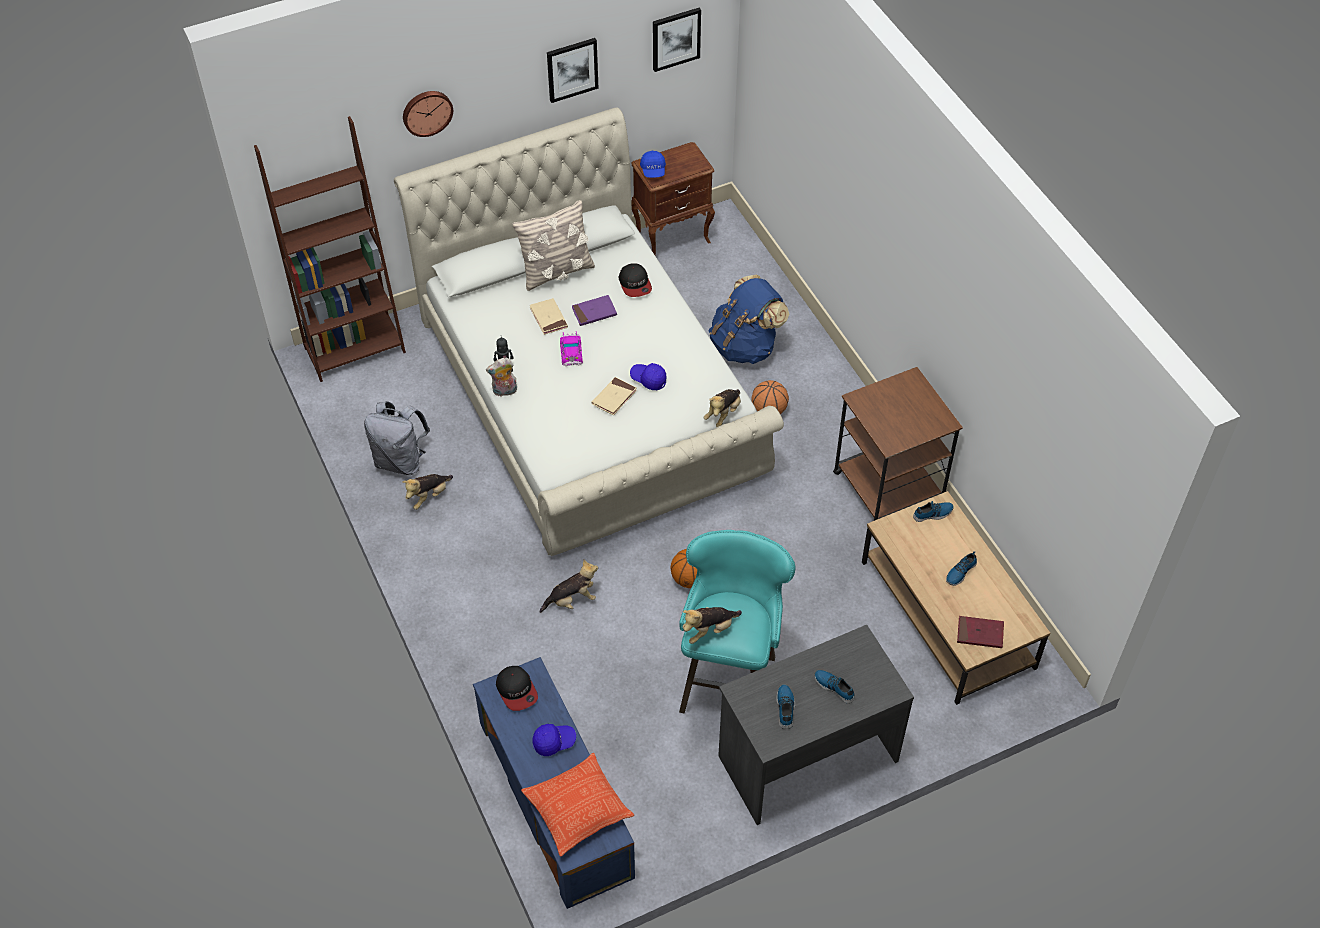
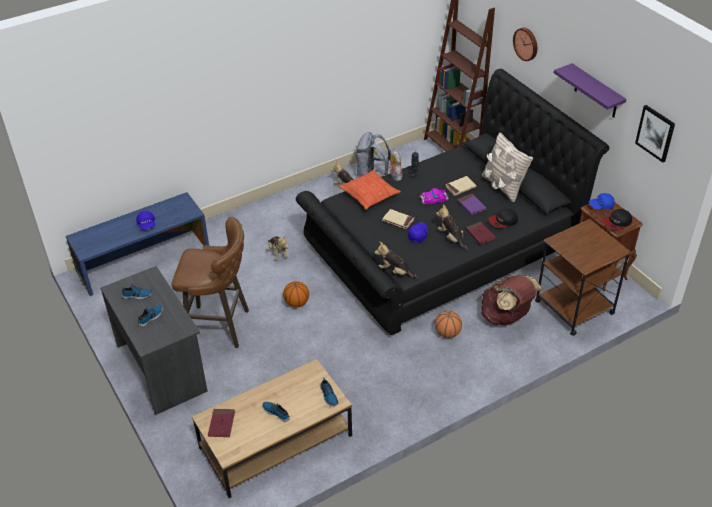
camera: 85 degrees right, 10 degrees down
(517, 690) = (181, 207): cap -> cap (617, 222)
(572, 69) = (596, 92): picture -> purple shelf
(578, 810) = (102, 237): orange pillow -> orange pillow (369, 195)
(589, 391) = (443, 244): beige bed -> black bed
(658, 312) = (480, 234): none -> red book
(709, 630) = (192, 253): plush toy -> plush toy (451, 238)
(729, 679) = (220, 327): turquoise stool -> brown stool
(745, 345) = (506, 317): blue backpack -> brown backpack
(888, 489) = (386, 404): brown cart -> brown cart (573, 308)

